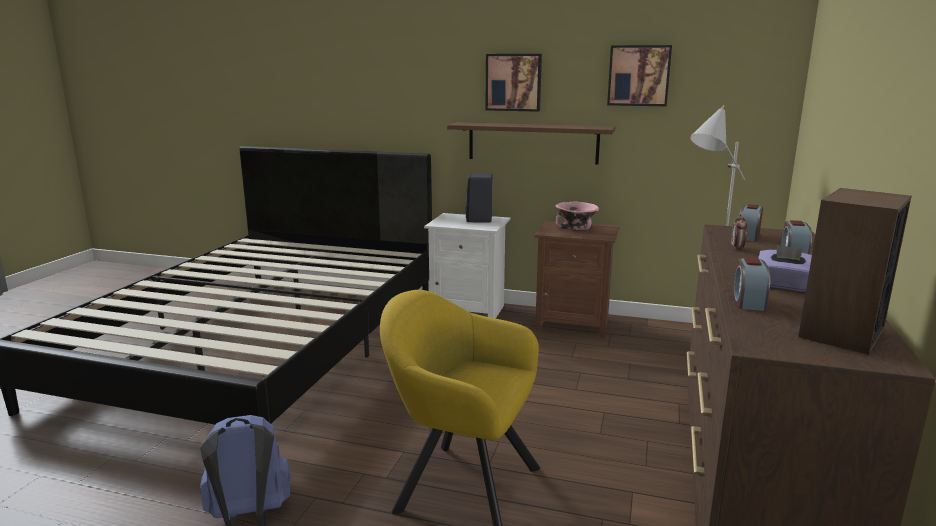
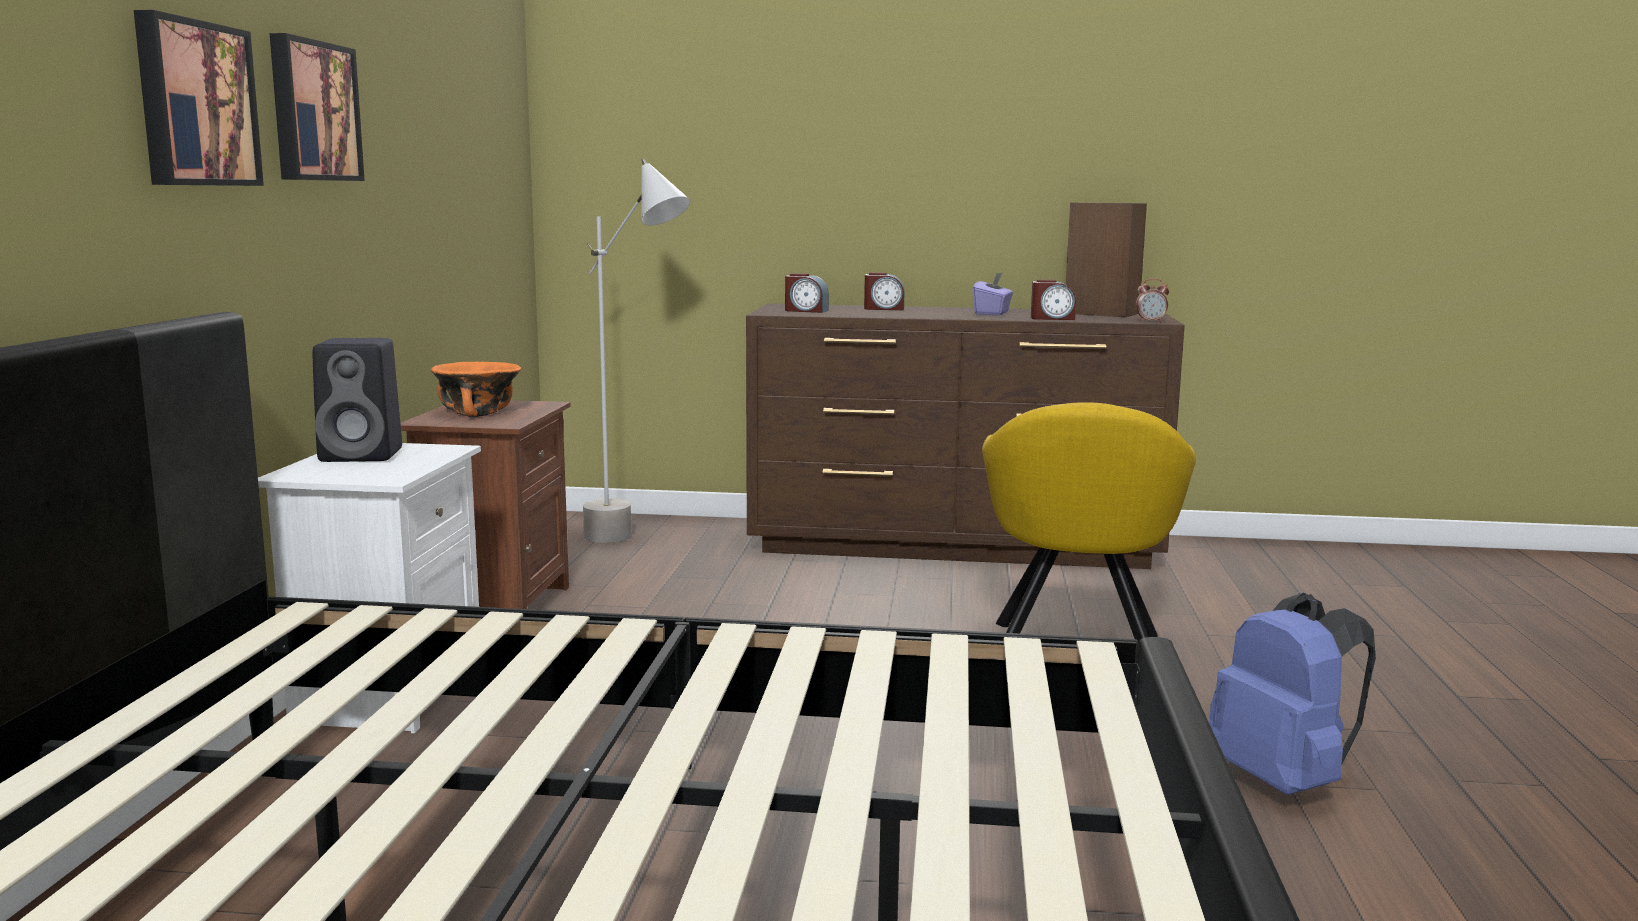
camera: 100 degrees left, 5 degrees down
(532, 143) = (347, 255): brown shelf -> none
(575, 228) = (478, 413): pink bowl -> orange bowl
(639, 75) = (435, 112): picture -> picture (194, 104)
(737, 248) = (864, 314): alarm clock -> alarm clock (1150, 322)

